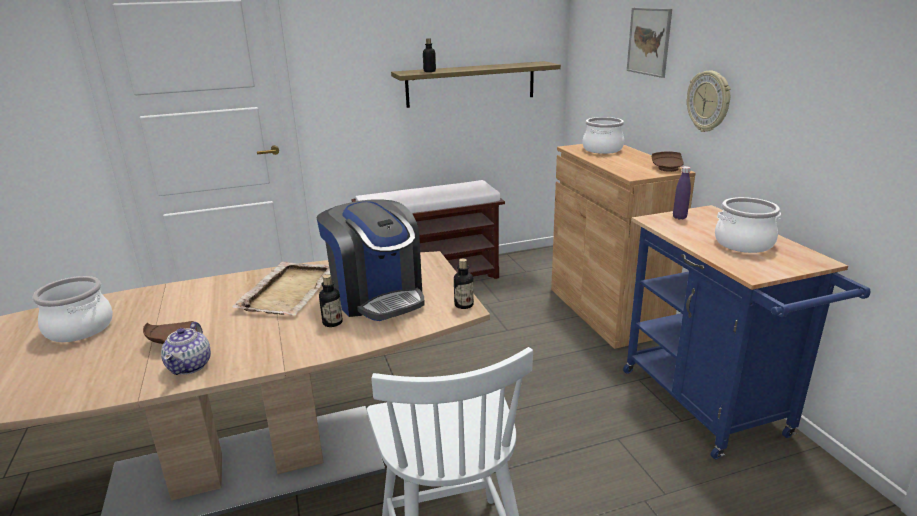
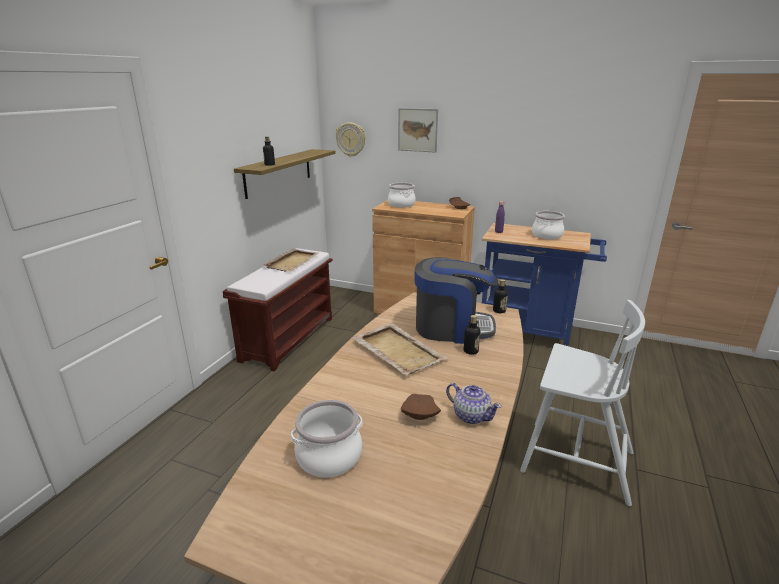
camera: 50 degrees left, 0 degrees up
(447, 191) = (292, 261): none -> beige tray
(709, 101) = (478, 163): wall clock -> wall clock (351, 139)

